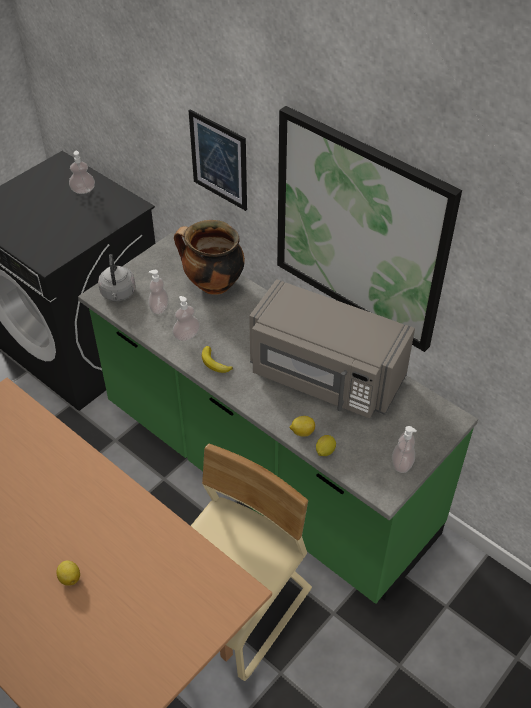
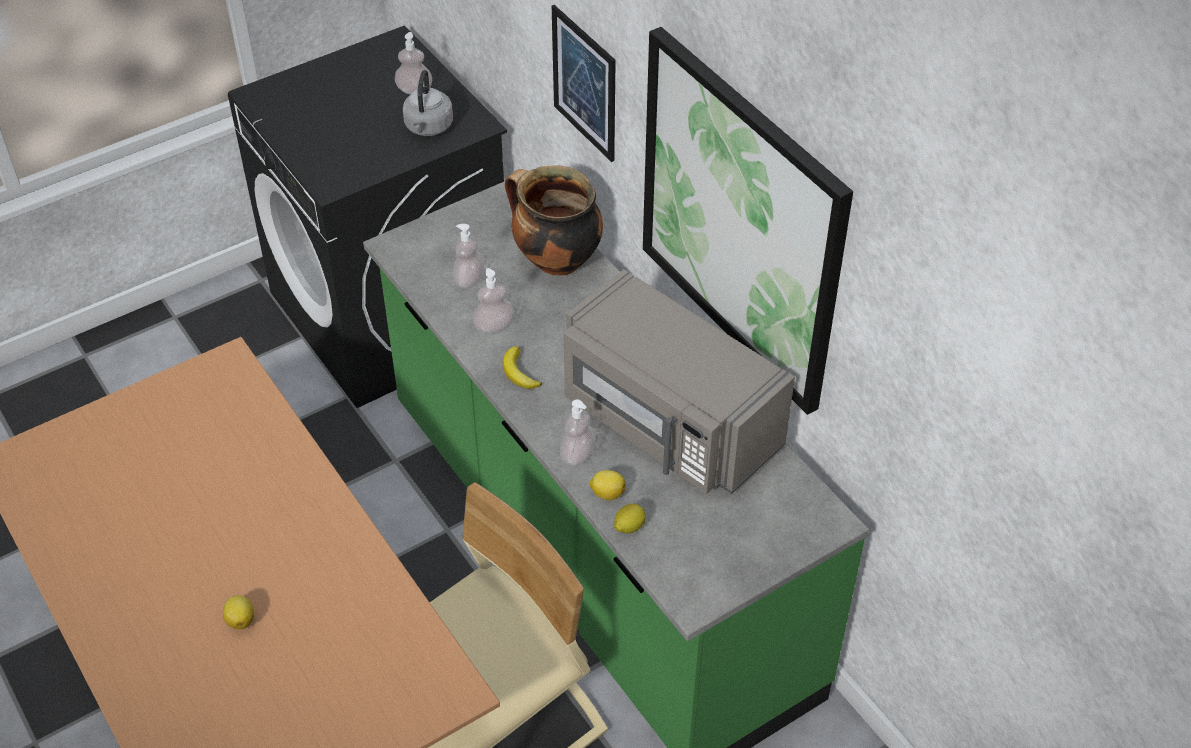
camera: 15 degrees right, 0 degrees up
(118, 294) = (419, 249): grey kettle -> grey kettle (428, 128)
(402, 463) = (732, 567): soap dispenser -> soap dispenser (577, 455)

